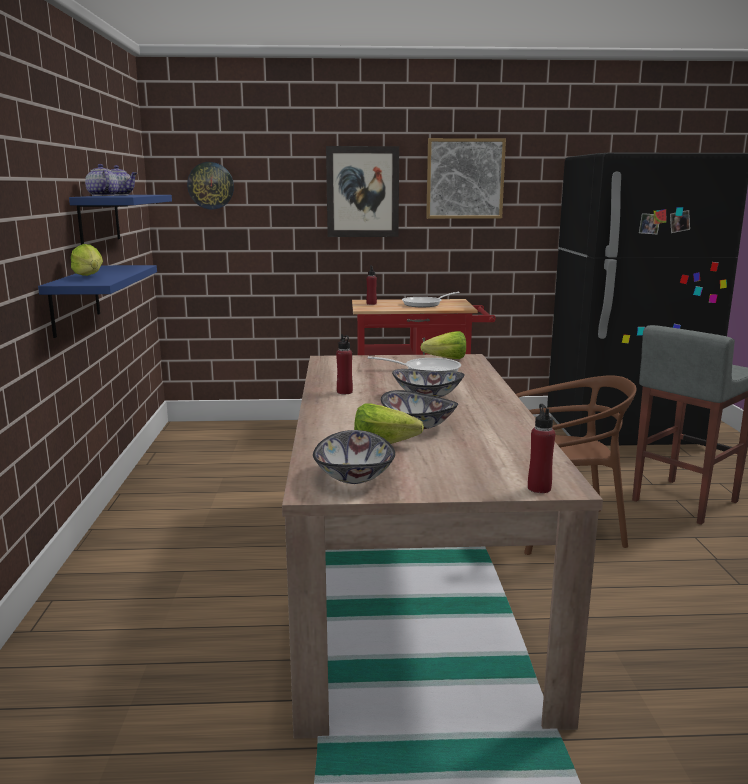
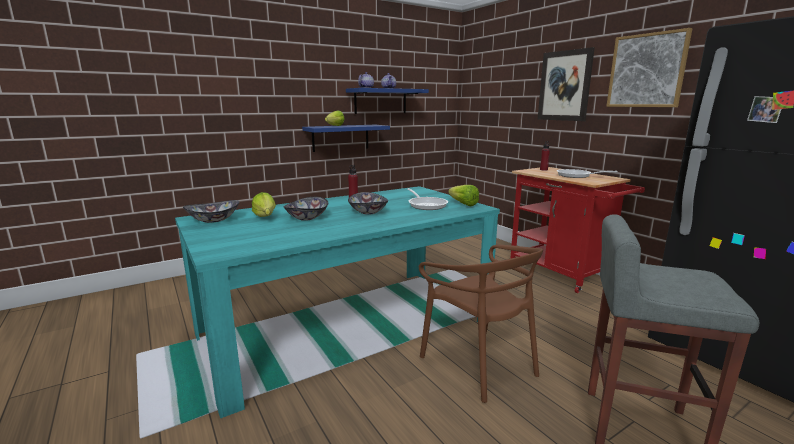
camera: 60 degrees right, 0 degrees up
(211, 185) = (484, 85): wall clock -> none
(410, 581) = (347, 325): beige dining table -> turquoise dining table
(539, 488) = (209, 250): red bottle -> none

